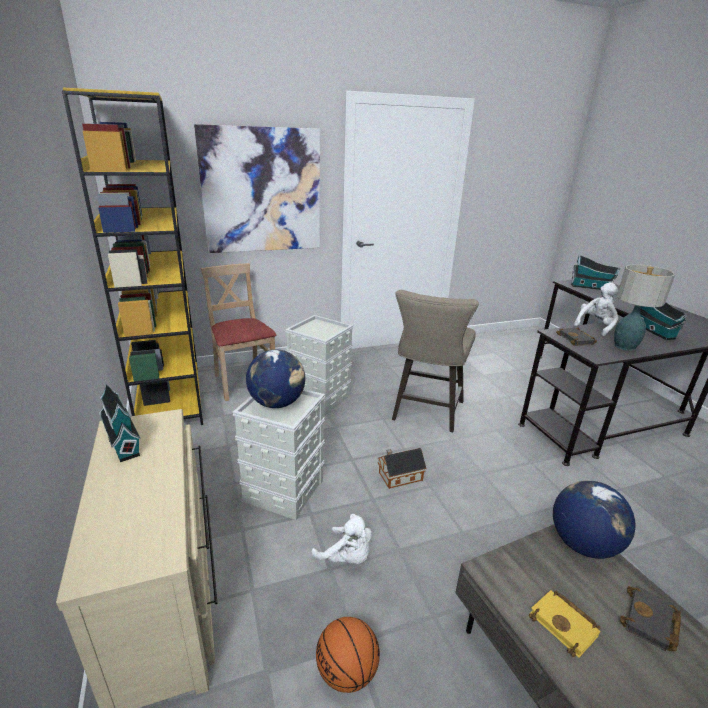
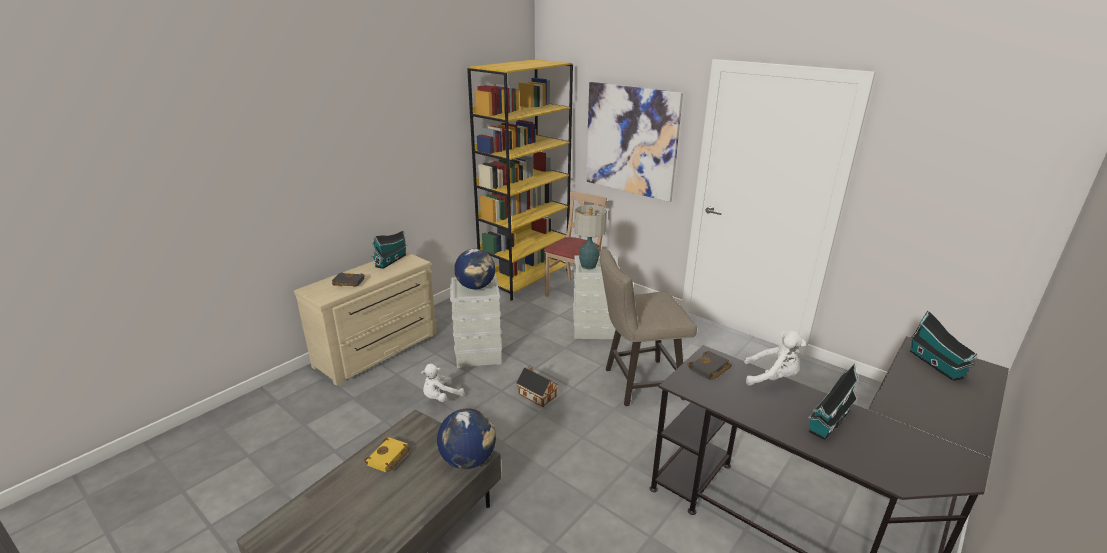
camera: 60 degrees right, 0 degrees up
(346, 557) = (440, 397): white plush toy -> white plush toy turned 45 degrees clockwise
(347, 671) = (365, 423): basketball -> none
(624, 346) = (736, 400): table lamp -> table lamp (588, 266)
(651, 623) = (410, 498): black book -> black book (347, 282)

